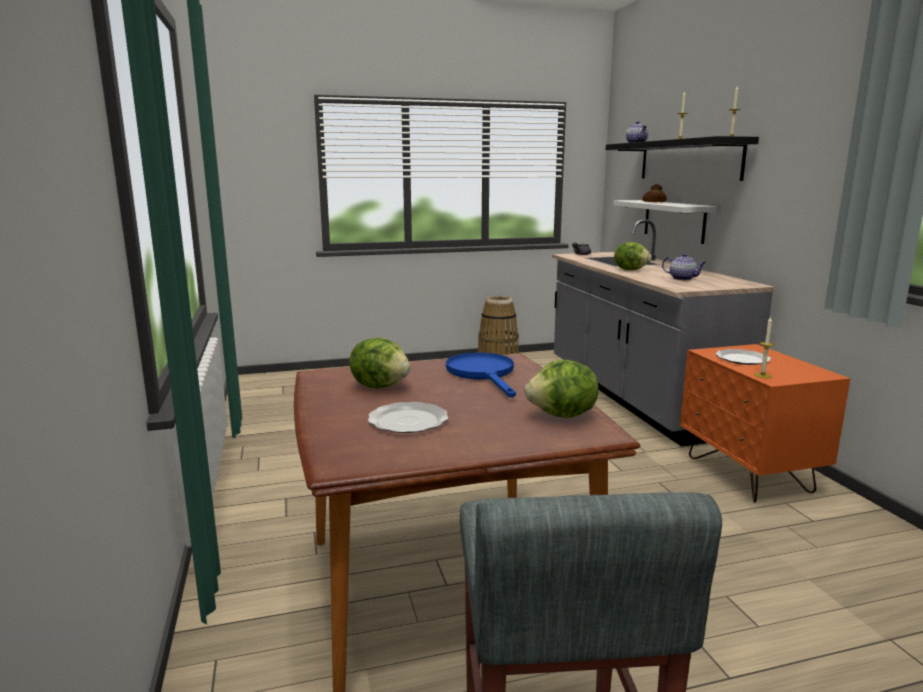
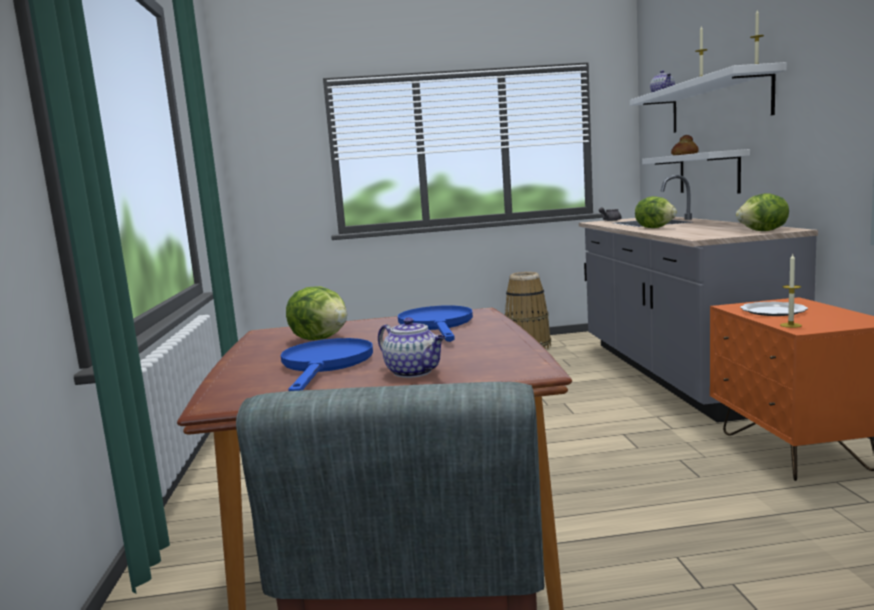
camera: 10 degrees right, 5 degrees down
(409, 420) = (325, 365): plate -> blue frying pan
(563, 416) = (497, 356): lettuce -> lettuce (763, 231)
(683, 279) = (710, 230): teapot -> teapot (414, 372)
(688, 160) = (718, 103): black shelf -> white shelf

